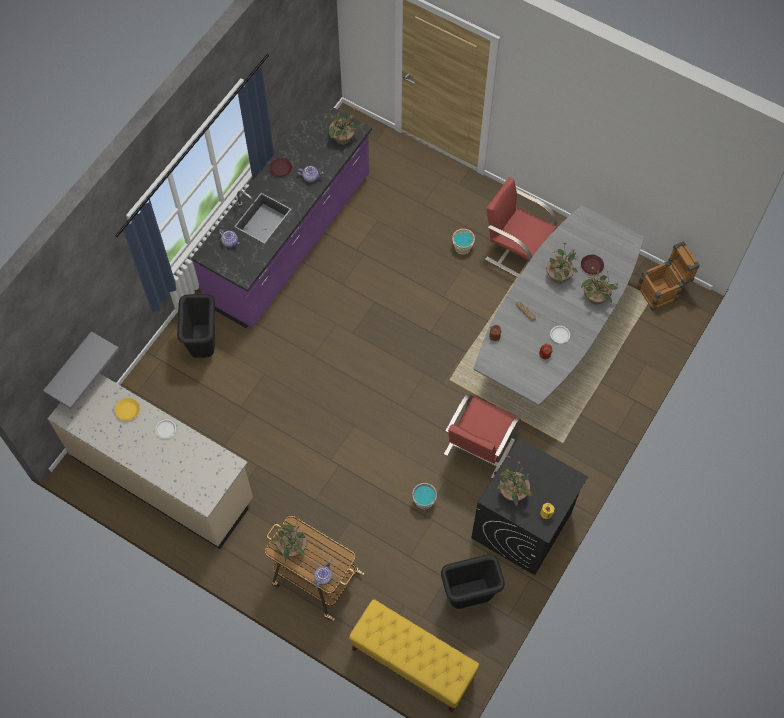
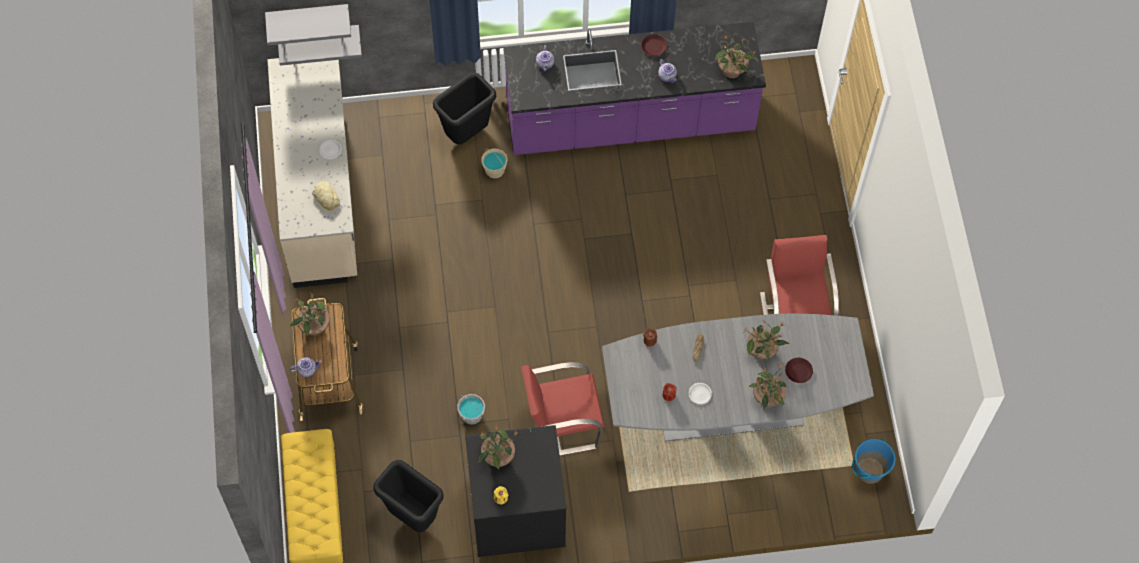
camera: 50 degrees right, 0 degrees up
(57, 355) = (308, 16): none -> grey shelf
(128, 410) = (323, 110): yellow plate -> none
(202, 460) = (326, 197): none -> bread
(462, 247) = (755, 265): beige bucket -> beige bucket (495, 170)
(662, 291) = (869, 470): crate -> blue bucket

